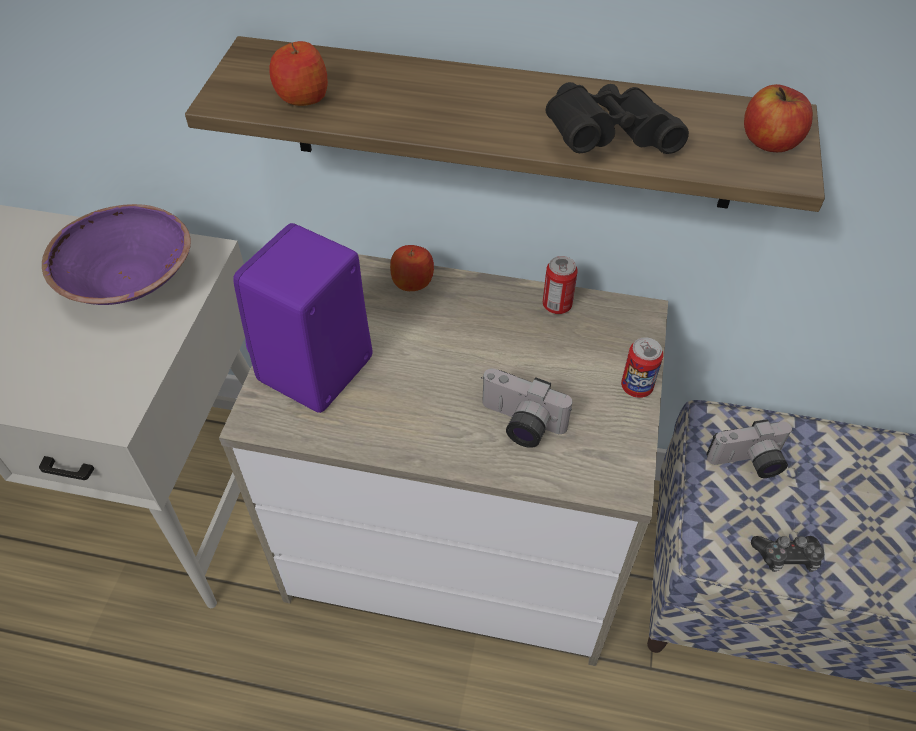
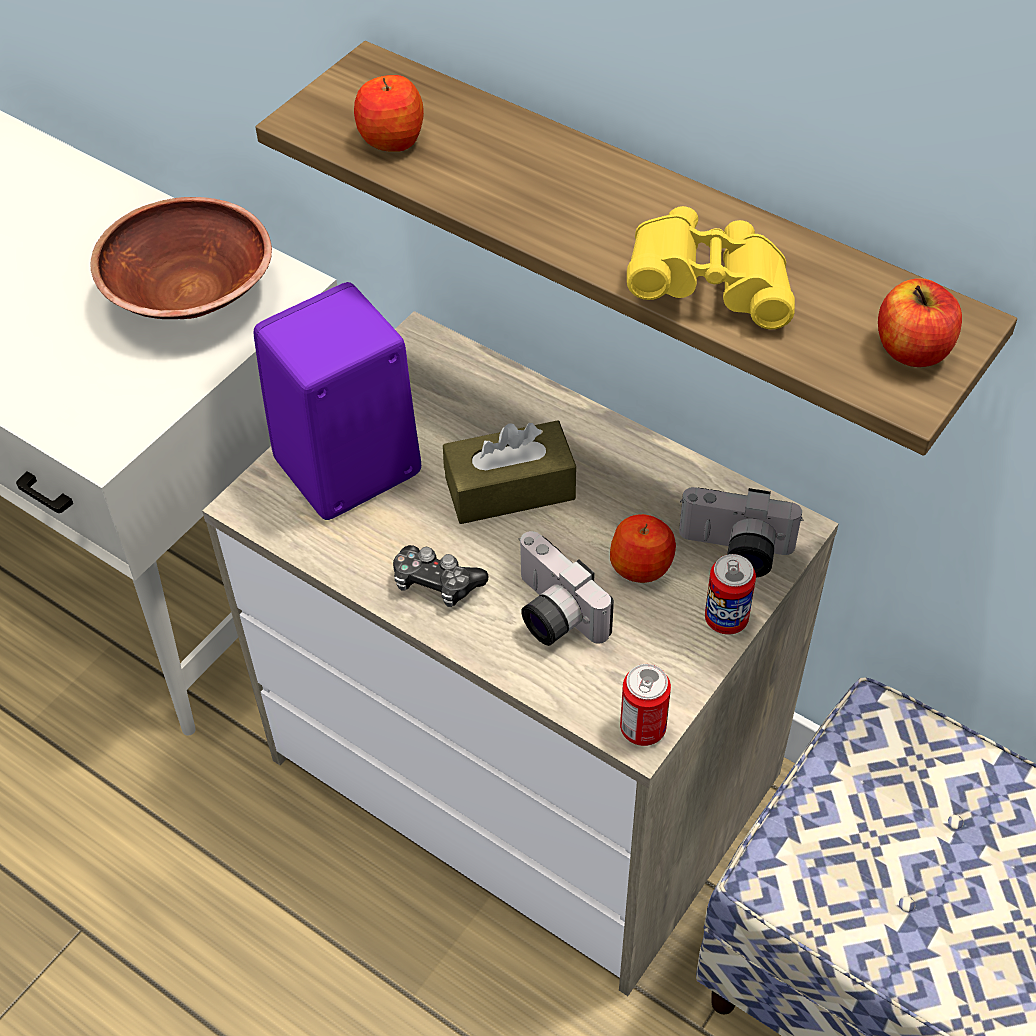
camera: 25 degrees right, 0 degrees up
(129, 282) = (189, 295): purple bowl -> brown bowl
(412, 281) = (519, 395): apple -> apple (641, 565)
(441, 347) = (510, 488): none -> brown tissue box
(557, 305) = (685, 482): can -> can (643, 728)
(606, 140) = (709, 289): black binoculars -> yellow binoculars
(748, 463) = (896, 787): camera -> camera (734, 552)
(786, 557) = (875, 923): game controller -> game controller (436, 583)

